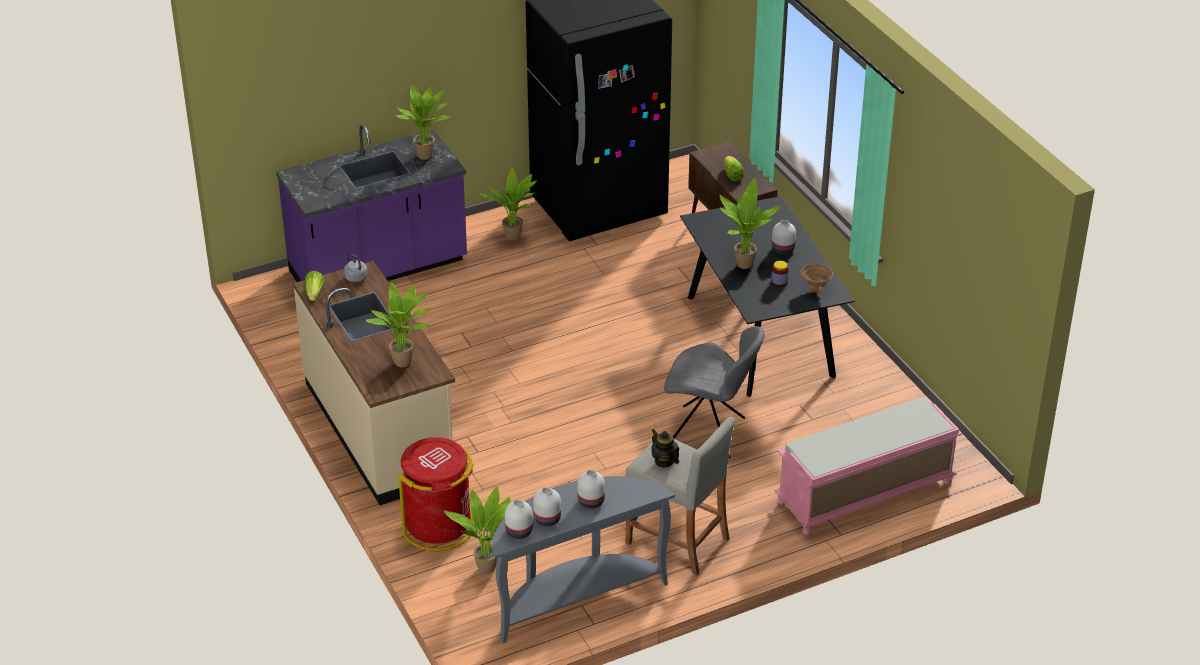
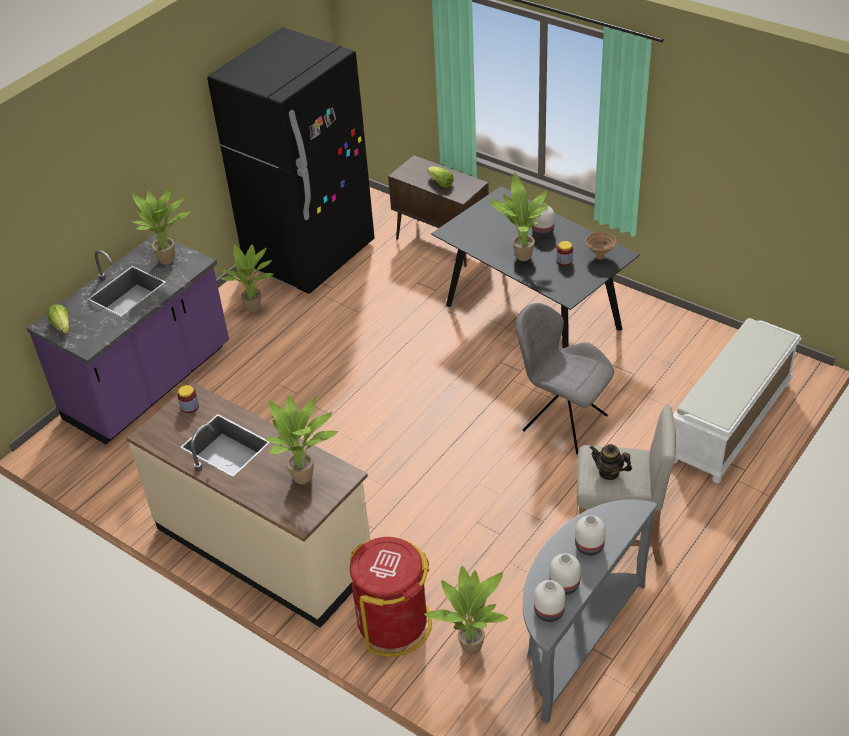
camera: 25 degrees left, 5 degrees up
(314, 293) = (157, 440): lettuce -> lettuce (62, 326)
(357, 278) = (190, 407): grey kettle -> jar
(709, 433) = (562, 422): grey chair -> grey chair turned 135 degrees counterclockwise
(864, 493) = (731, 423): pink bench -> white bench

